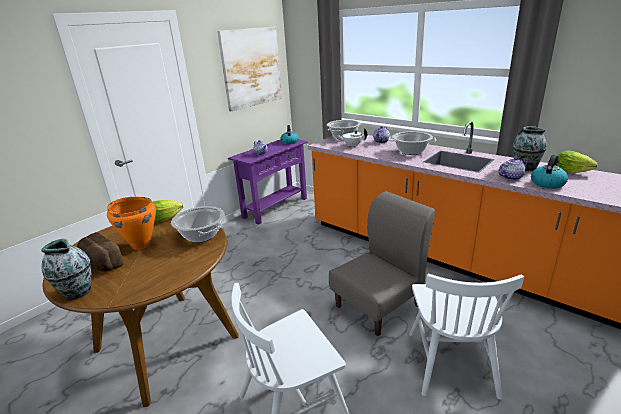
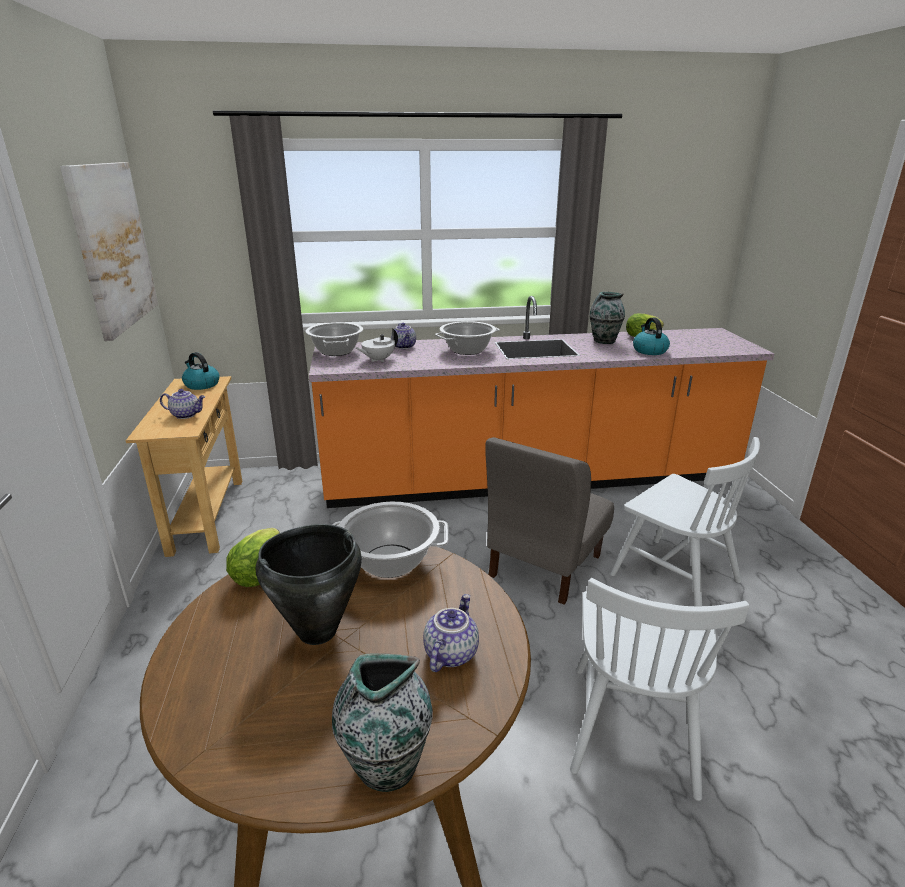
camera: 50 degrees left, 0 degrees up
(100, 263) = (311, 703): bread -> none
(141, 245) = (316, 631): orange cooking pot -> black cooking pot
(275, 208) = (207, 515): purple console table -> beige console table
(379, 306) = (544, 565): grey chair -> grey chair turned 150 degrees counterclockwise
(511, 177) = (614, 352): teapot -> teapot (450, 653)

